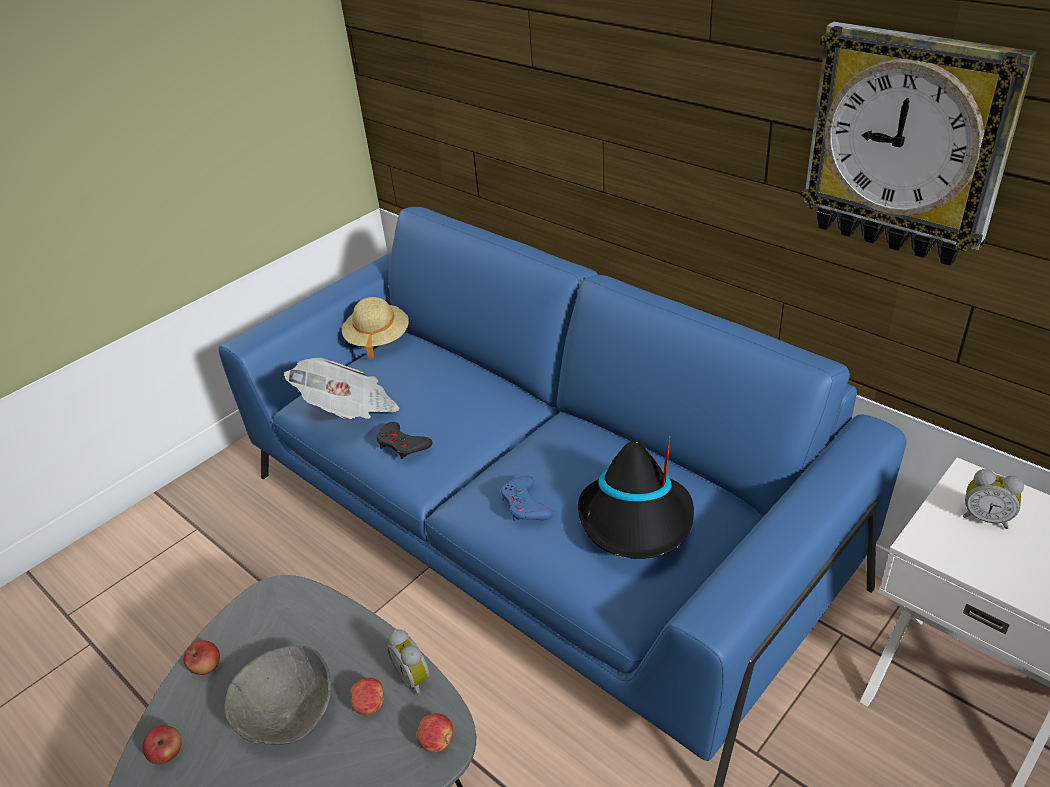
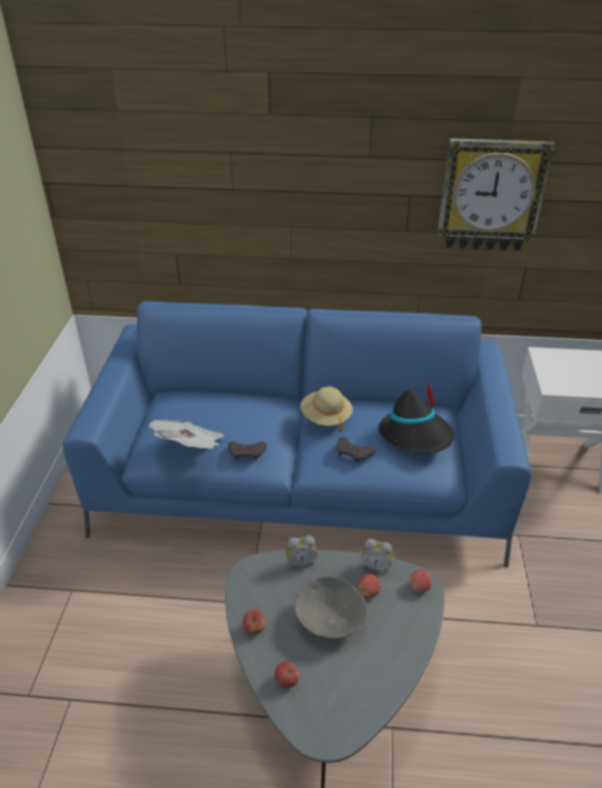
camera: 40 degrees left, 0 degrees up
(378, 339) = (153, 400): beige hat -> beige hat (326, 417)
(525, 505) = (353, 453): blue game controller -> grey game controller
(985, 518) = (562, 367): alarm clock -> alarm clock (300, 562)

